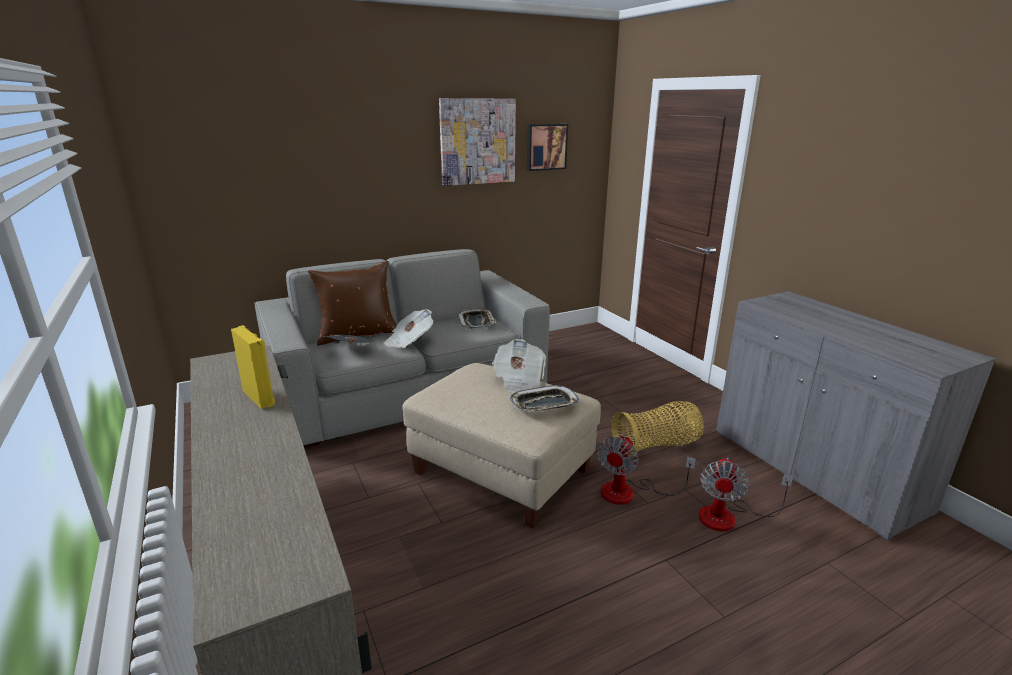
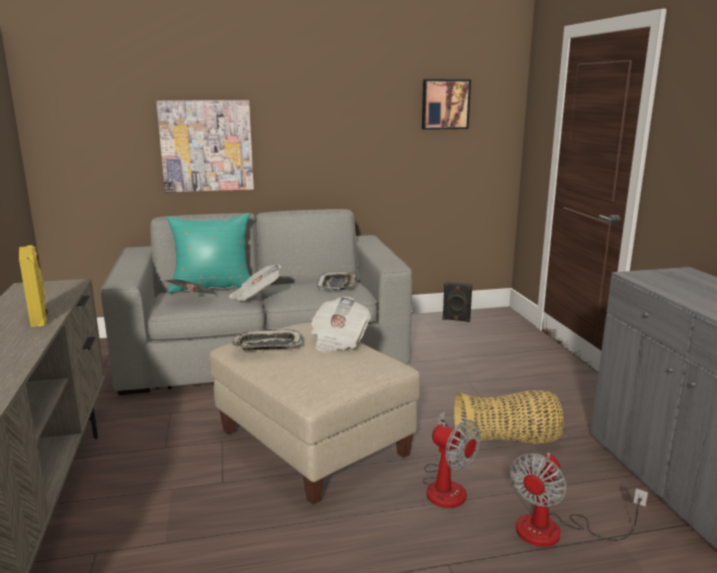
camera: 15 degrees right, 5 degrees down
(358, 335) = (213, 287): brown pillow -> turquoise pillow
(477, 142) = (365, 96): picture -> picture (206, 146)
(544, 404) = (347, 366): tray -> tray (267, 345)
(560, 339) = (456, 320): none -> black speaker
(629, 492) = (445, 485): fan -> fan turned 90 degrees counterclockwise

